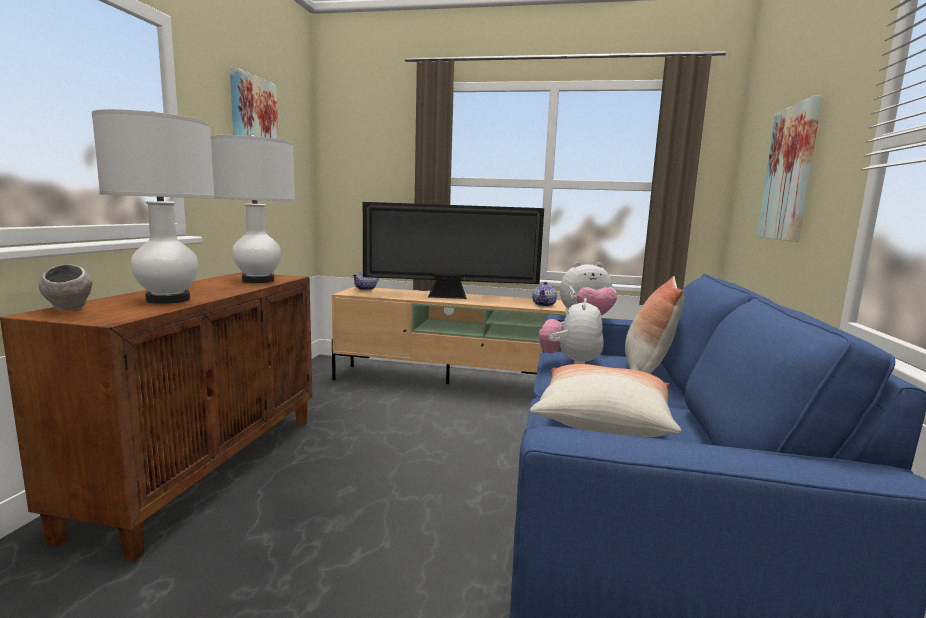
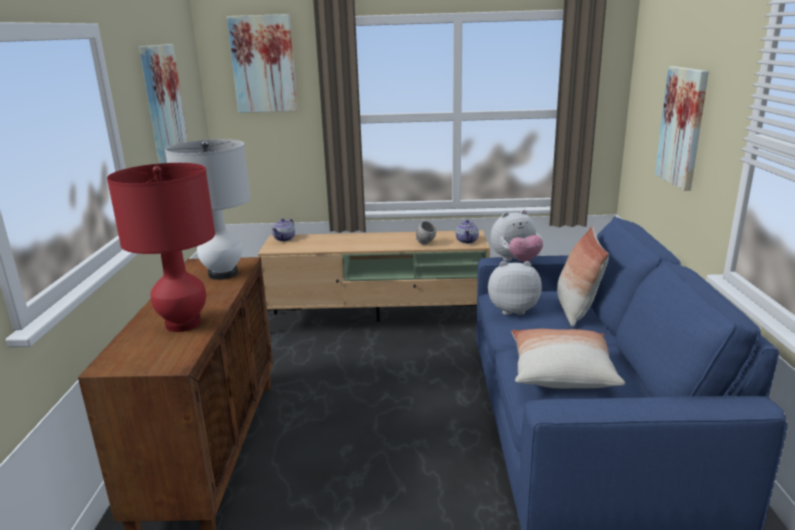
camera: 10 degrees left, 10 degrees up
(69, 310) = (121, 356): grey bowl -> grey bowl (425, 244)
(168, 300) = (183, 324): white table lamp -> red table lamp
(369, 125) = (263, 64): none -> picture
(450, 297) = (375, 241): television -> none
(570, 362) = (512, 309): plush toy -> plush toy turned 90 degrees clockwise

